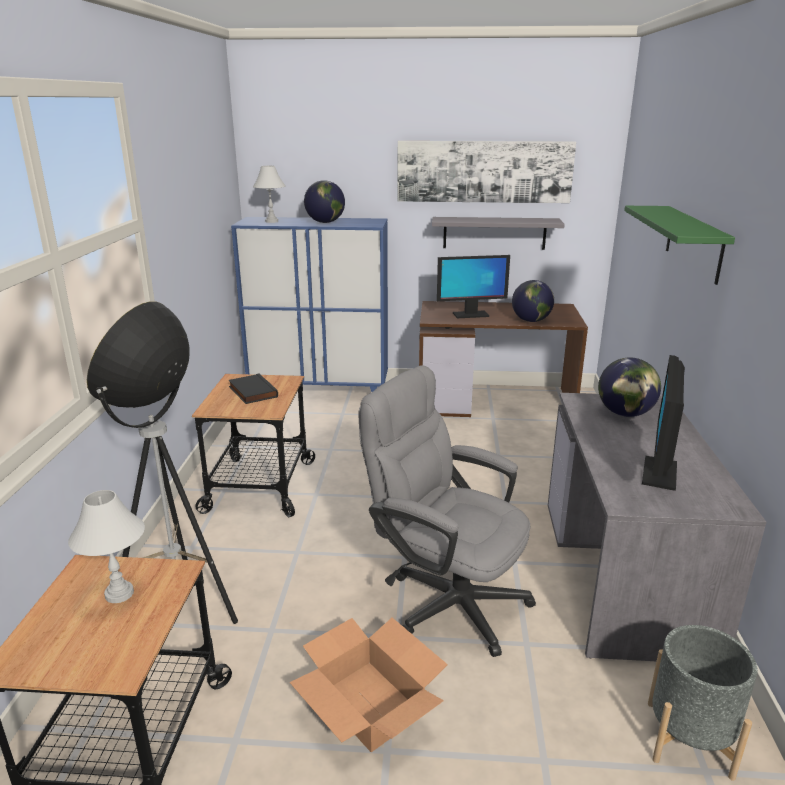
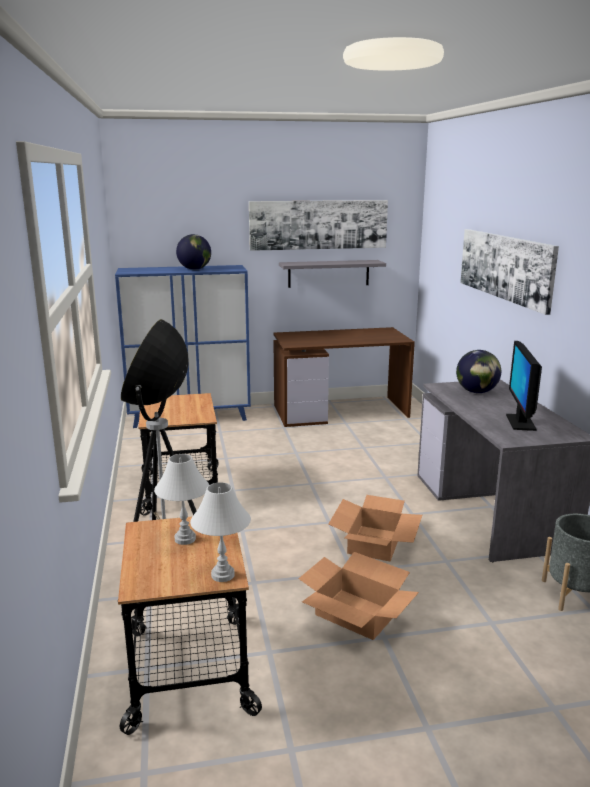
camera: 15 degrees left, 5 degrees down
(251, 392) = (176, 407): black book -> none
(271, 221) = (147, 270): white table lamp -> white table lamp (222, 575)
(446, 598) = (375, 543): grey office chair -> cardboard box
(470, 315) = (320, 339): monitor -> none
(531, 320) = (370, 340): globe -> none
(693, 243) = (505, 267): green shelf -> picture

